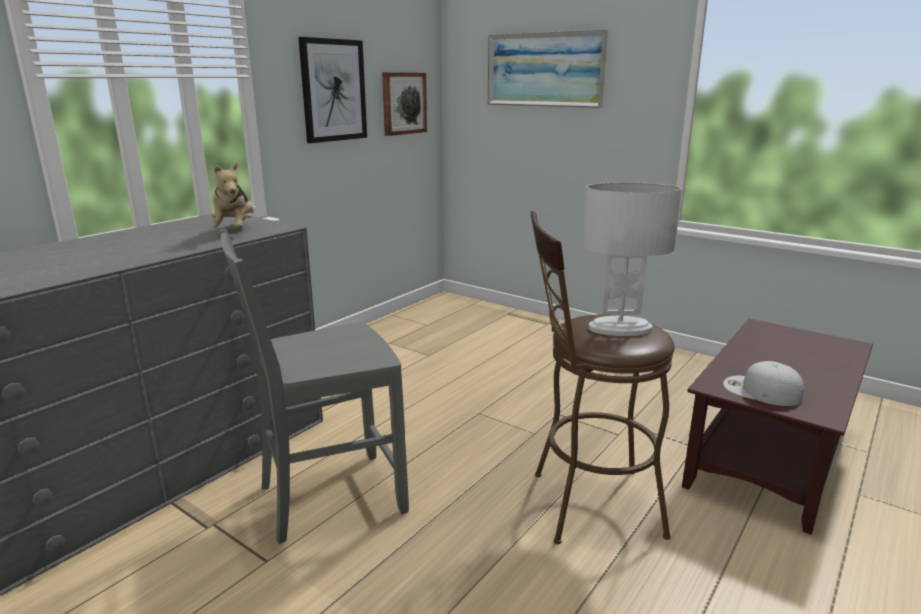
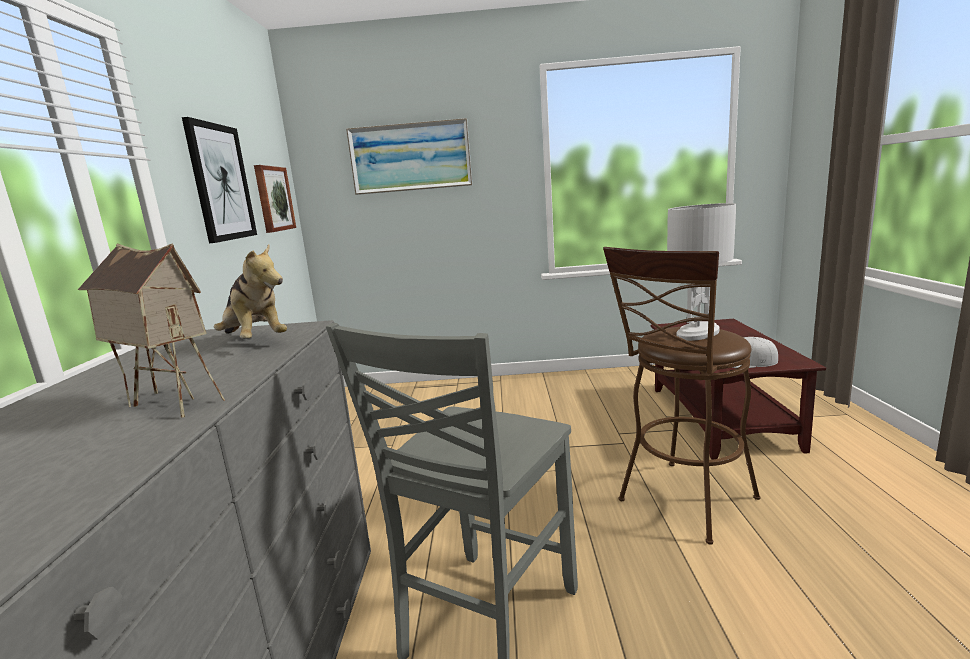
camera: 35 degrees left, 5 degrees down
(124, 256) = (169, 403): none -> toy house

